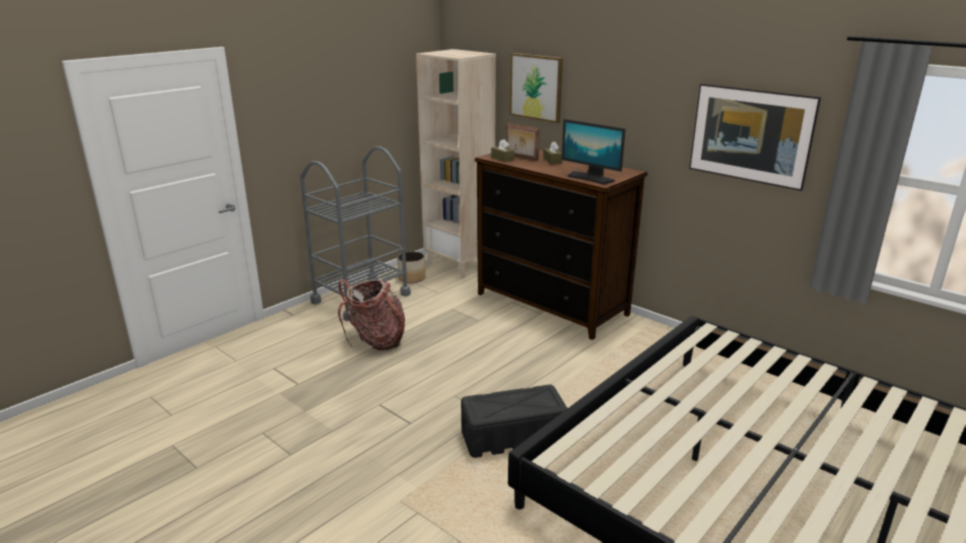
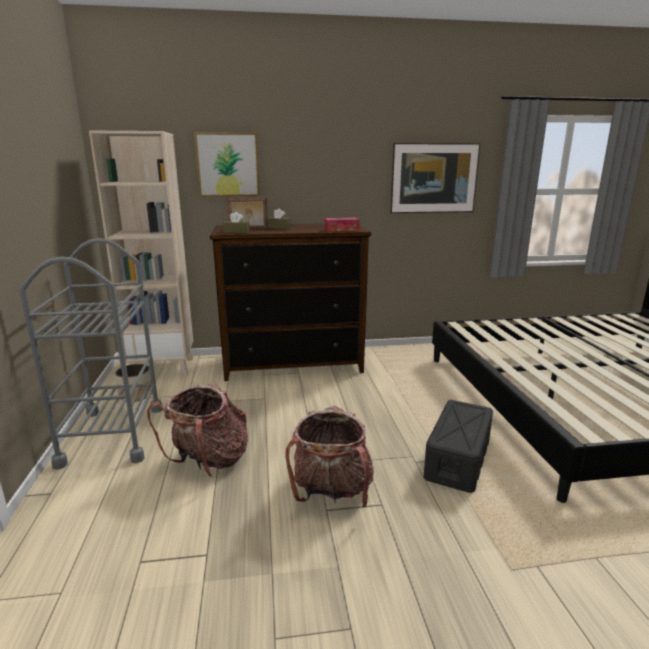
camera: 50 degrees left, 5 degrees down
(399, 398) = (332, 492): none -> backpack
(590, 178) = (341, 229): monitor -> tissue box

